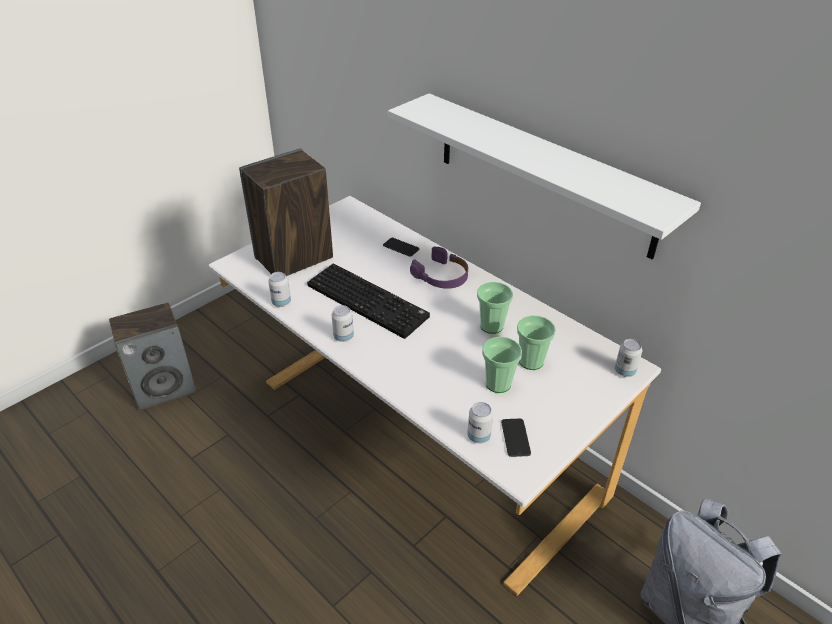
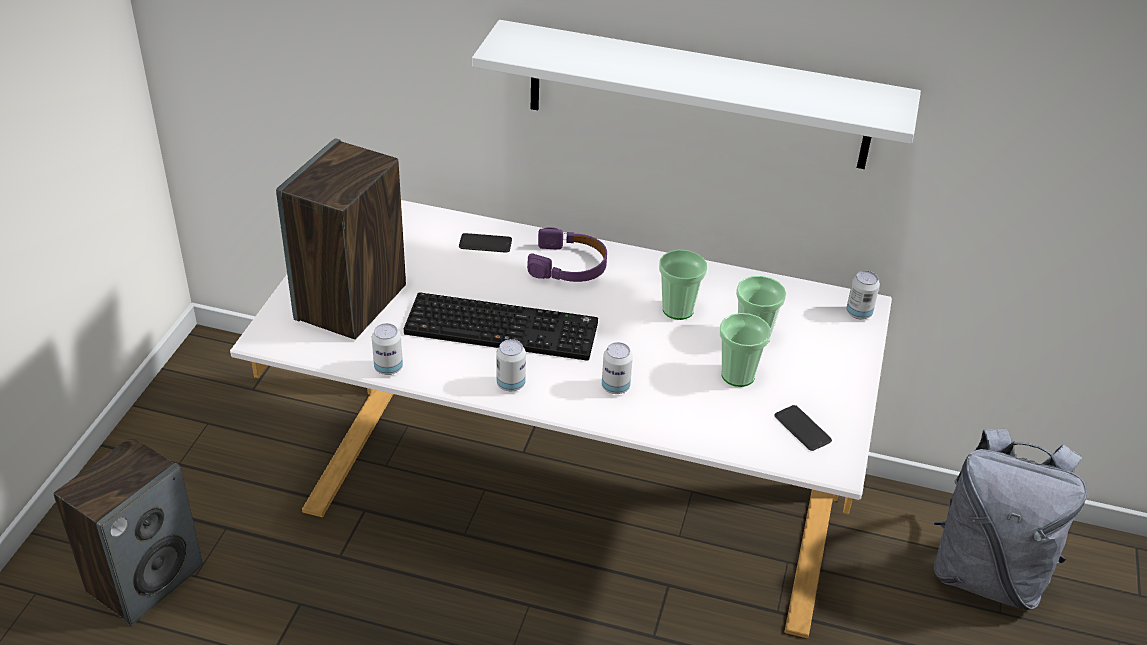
camera: 30 degrees left, 0 degrees up
(478, 436) = (763, 442): can -> can (615, 387)

